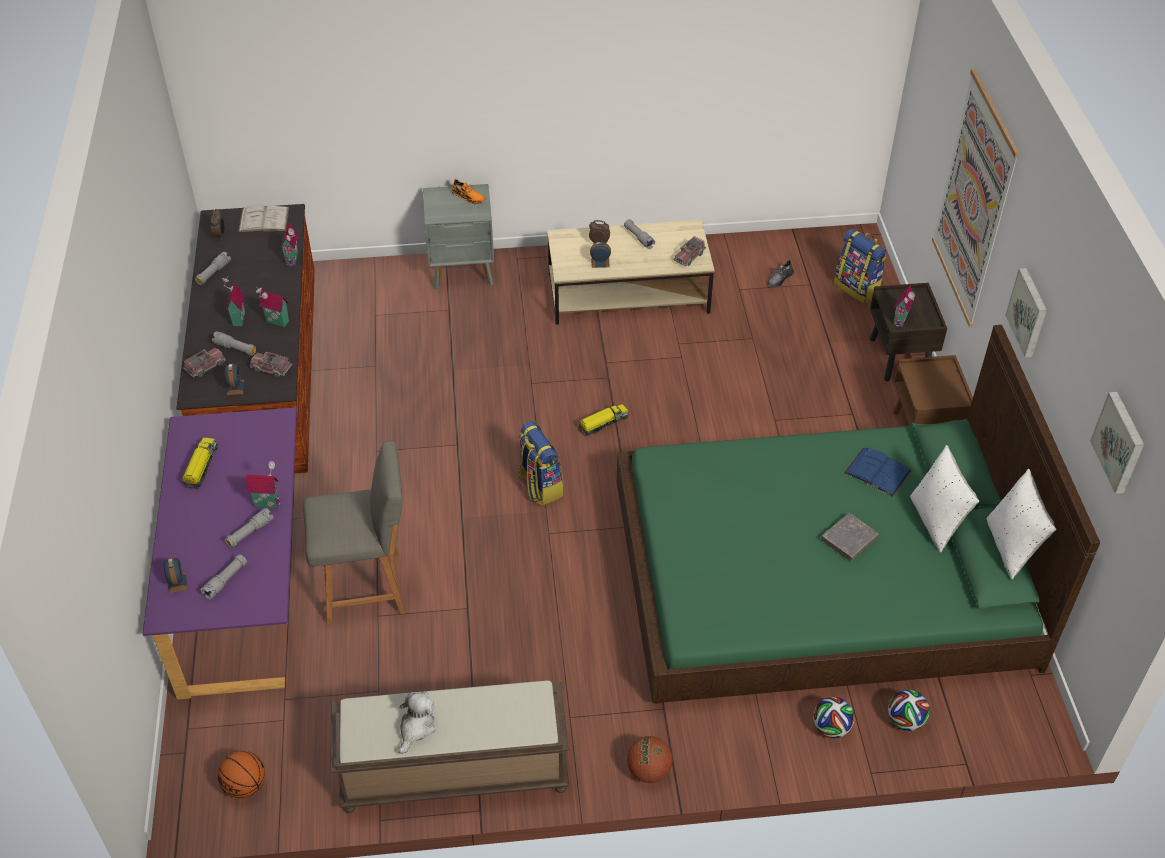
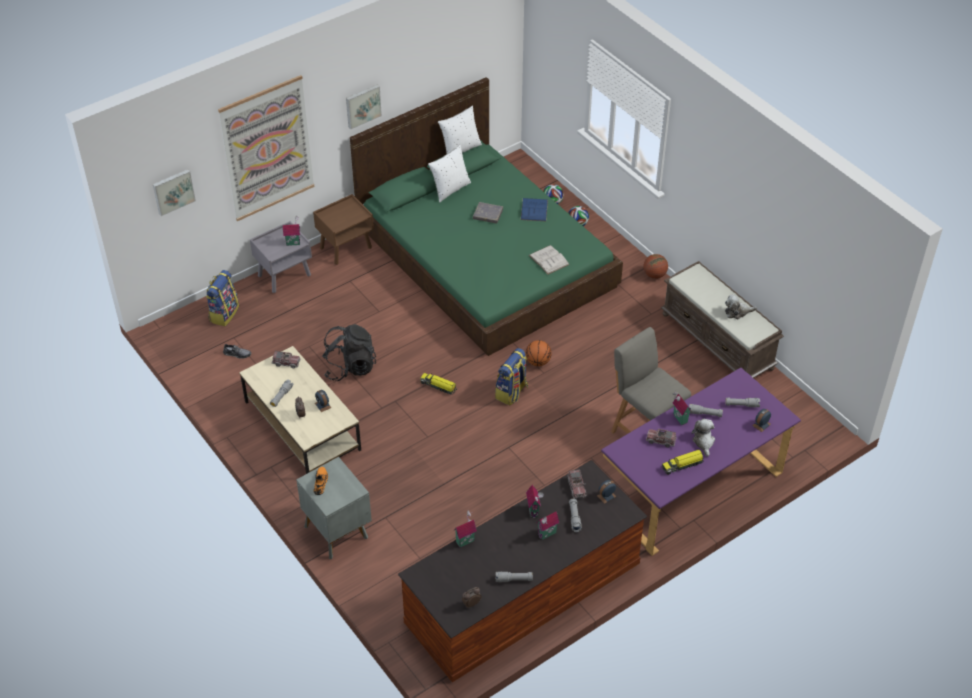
camera: 120 degrees left, 0 degrees up
(205, 366) = (602, 523): toy truck -> toy truck (661, 440)
(211, 506) = (703, 442): none -> plush toy
(245, 786) = (797, 414): basketball -> basketball (538, 362)
(263, 220) = (435, 586): white book -> white book (549, 260)
(692, 359) = (349, 367): none -> black backpack
(877, 472) = (430, 218): blue book -> blue book (534, 210)
(899, 358) = (284, 275): brown nightstand -> grey nightstand
(1120, 442) = (466, 40): picture -> picture (173, 191)

